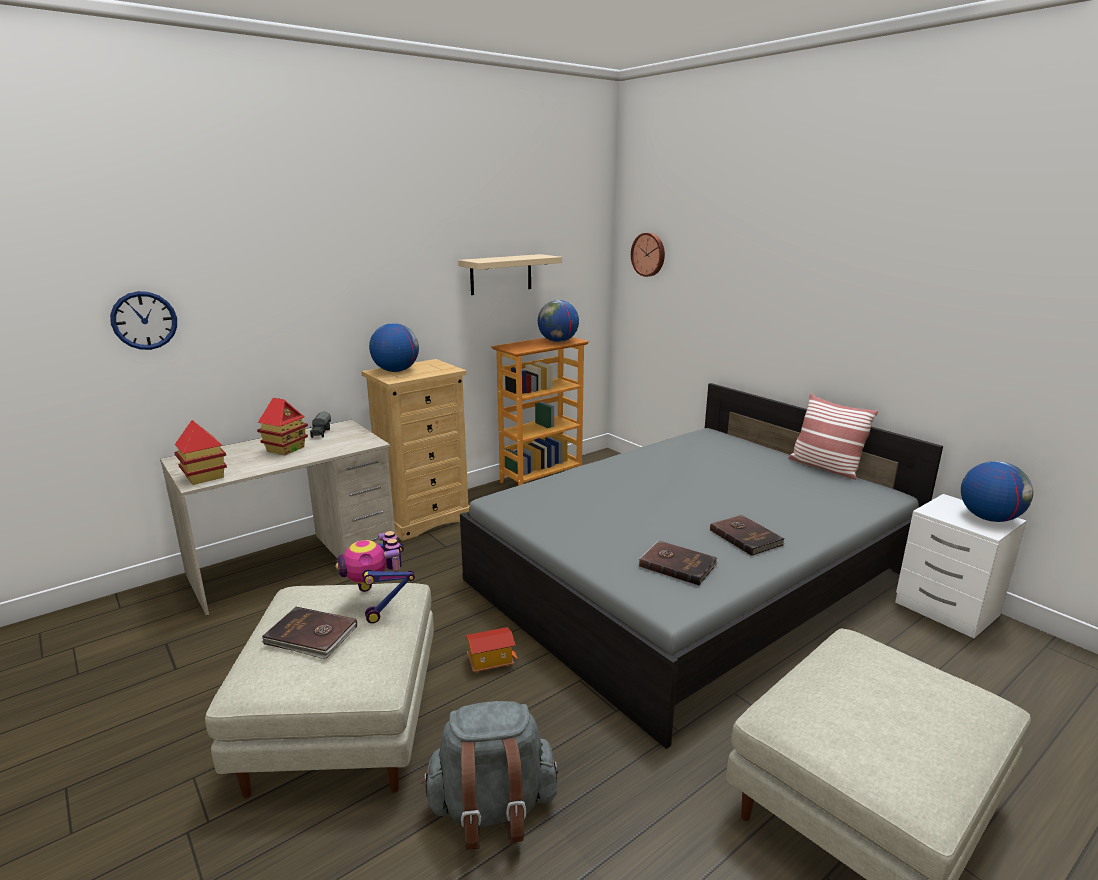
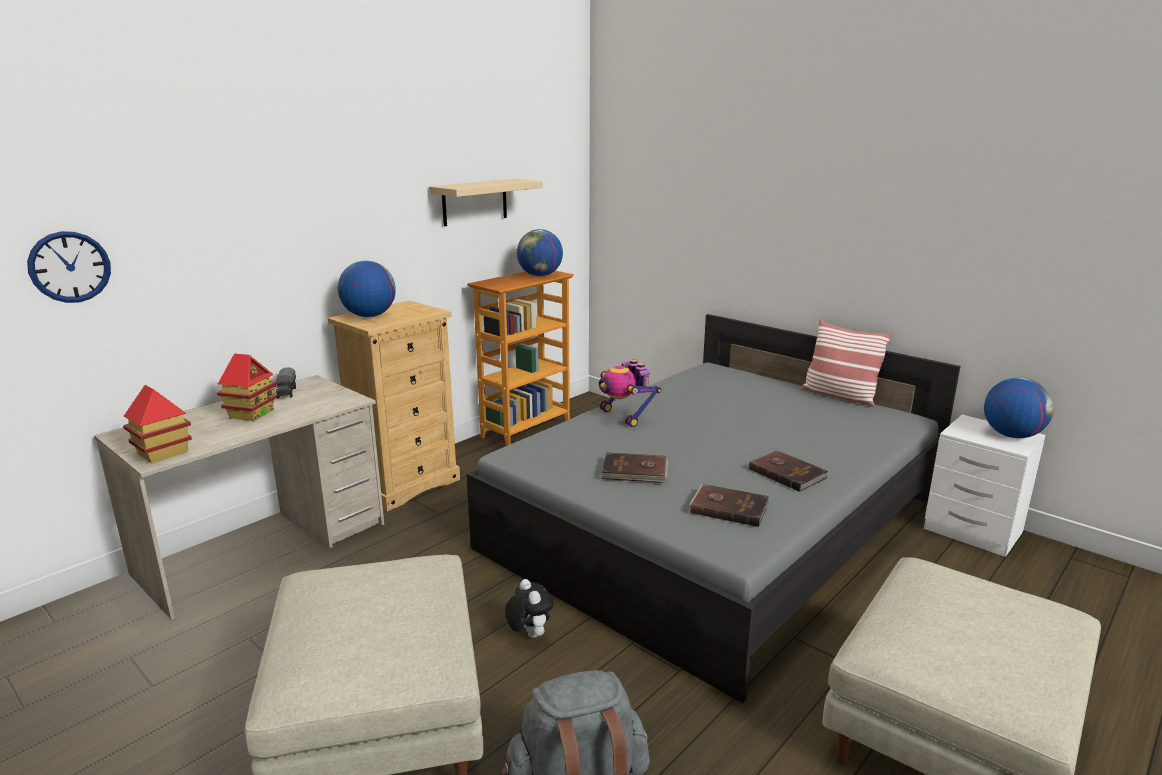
camera: 10 degrees left, 0 degrees up
(311, 636) = (347, 625): brown book -> brown book (635, 471)
(379, 602) = (413, 579): toy robot -> toy robot (624, 416)
(491, 661) = (529, 634): toy house -> plush toy
(649, 254) = (631, 177): wall clock -> none

